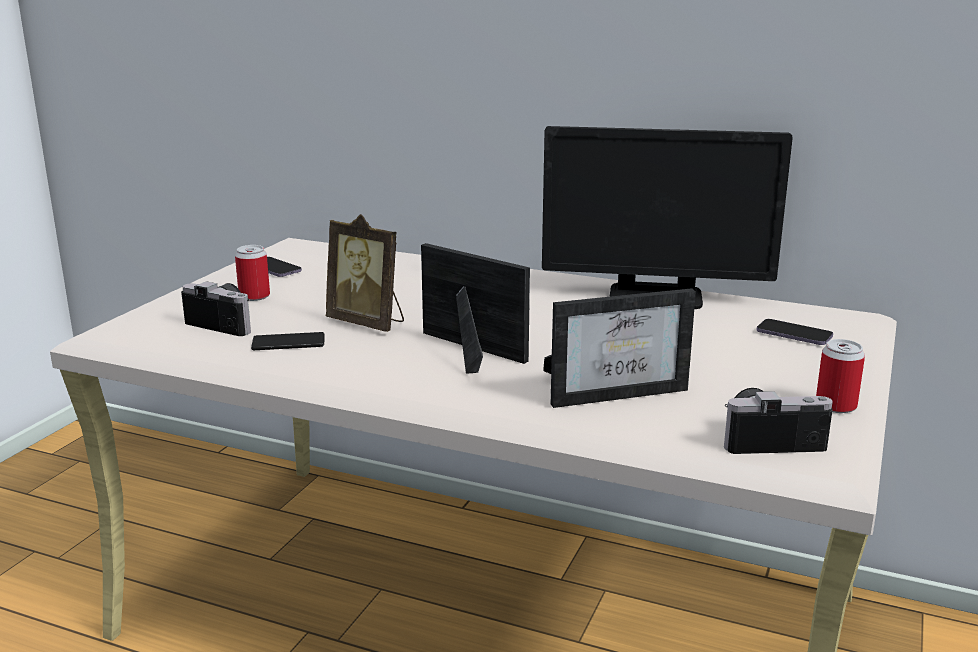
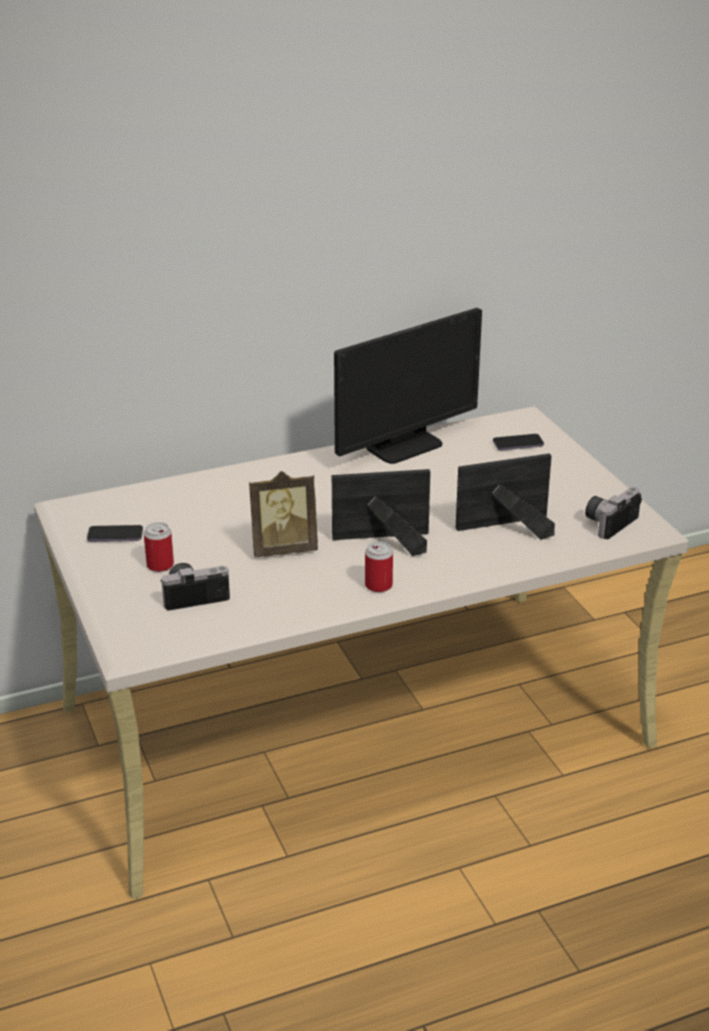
camera: 45 degrees left, 10 degrees up
(288, 343) = (269, 588): phone -> none
(616, 391) = (503, 528): picture frame -> picture frame turned 135 degrees counterclockwise
(836, 406) = (604, 486): can -> can (378, 585)

